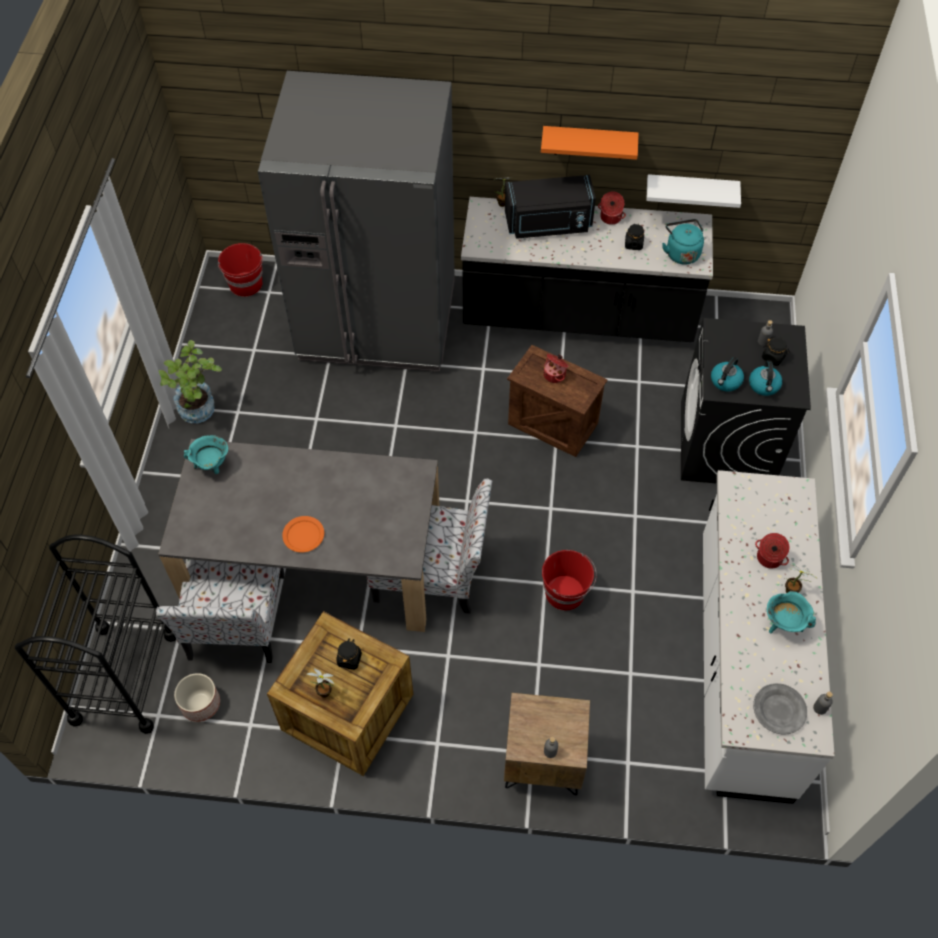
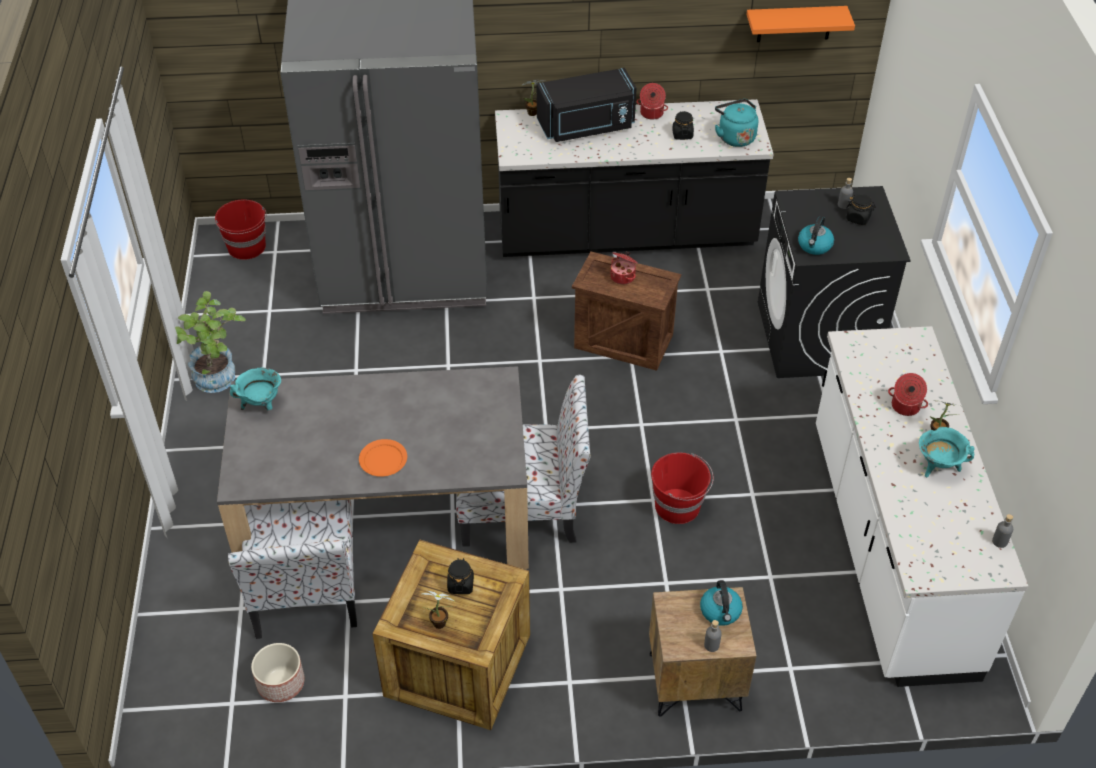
camera: 10 degrees left, 10 degrees down
(124, 677) = (183, 668): black cart -> none
(589, 142) = (621, 30): orange shelf -> orange shelf (794, 23)
(691, 190) = (732, 73): white shelf -> none
(764, 386) = (856, 245): kettle -> kettle (720, 612)
(778, 710) = (956, 550): grey plate -> none

